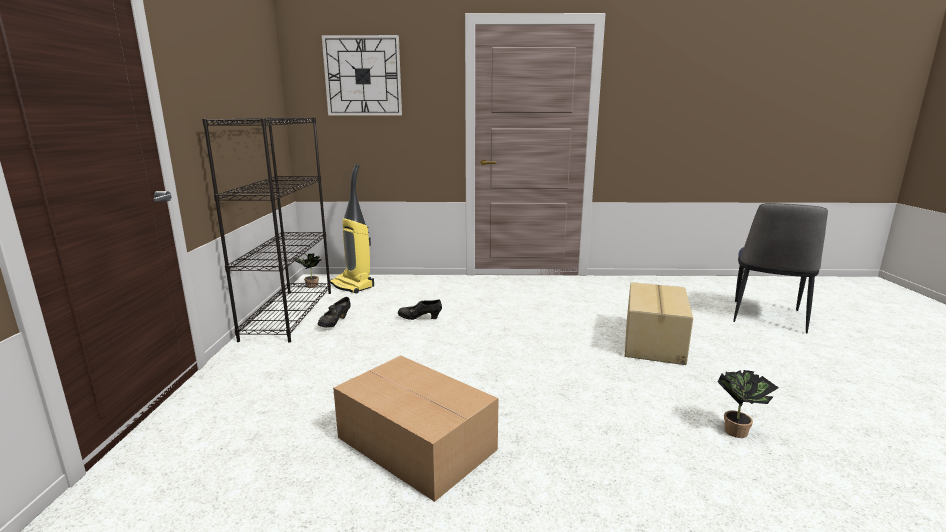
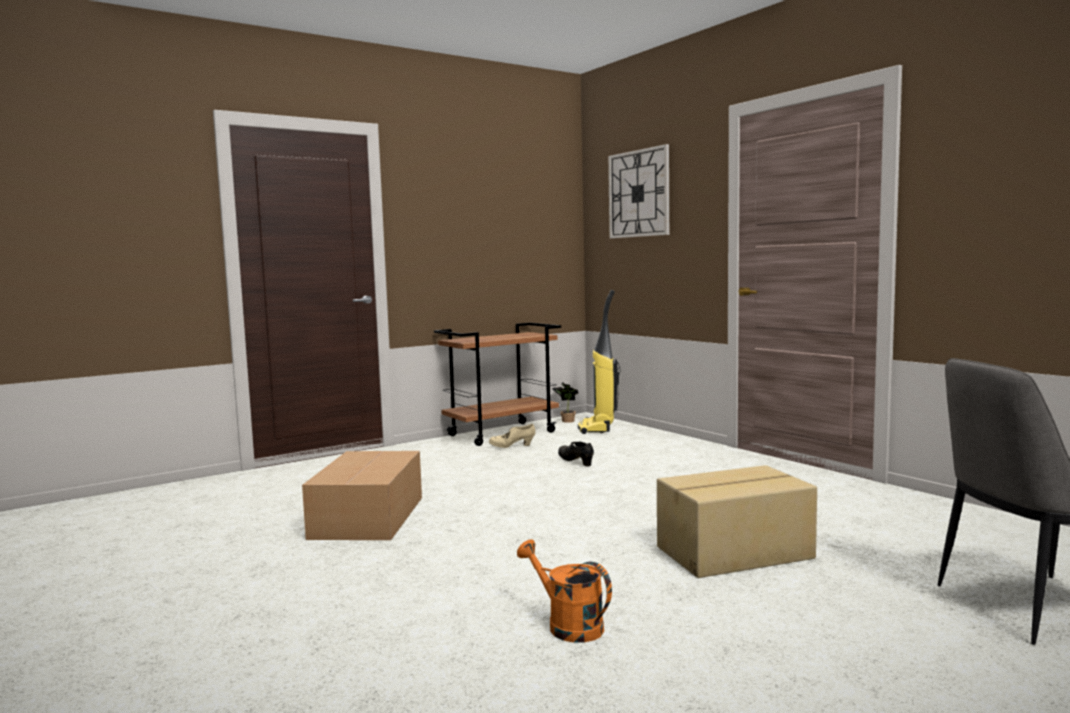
camera: 55 degrees right, 10 degrees down
(289, 314) = (502, 433): black bookcase -> brown cart
(335, 323) = (512, 447): black shoe -> beige shoe
(738, 430) = (567, 625): potted plant -> orange watering can

